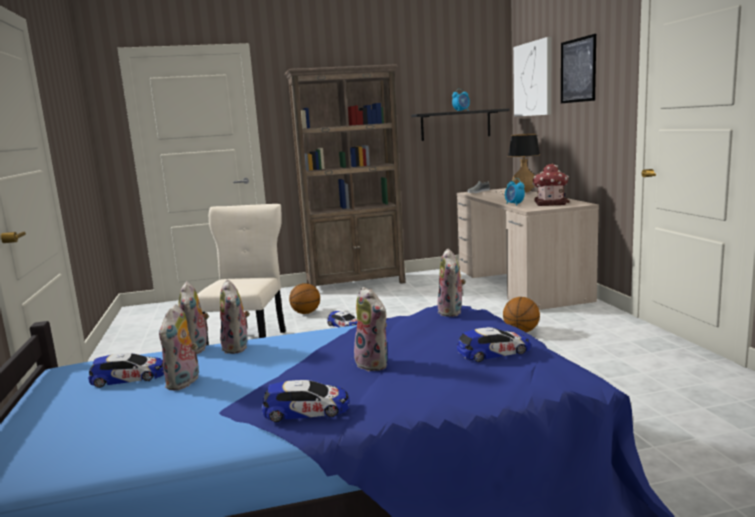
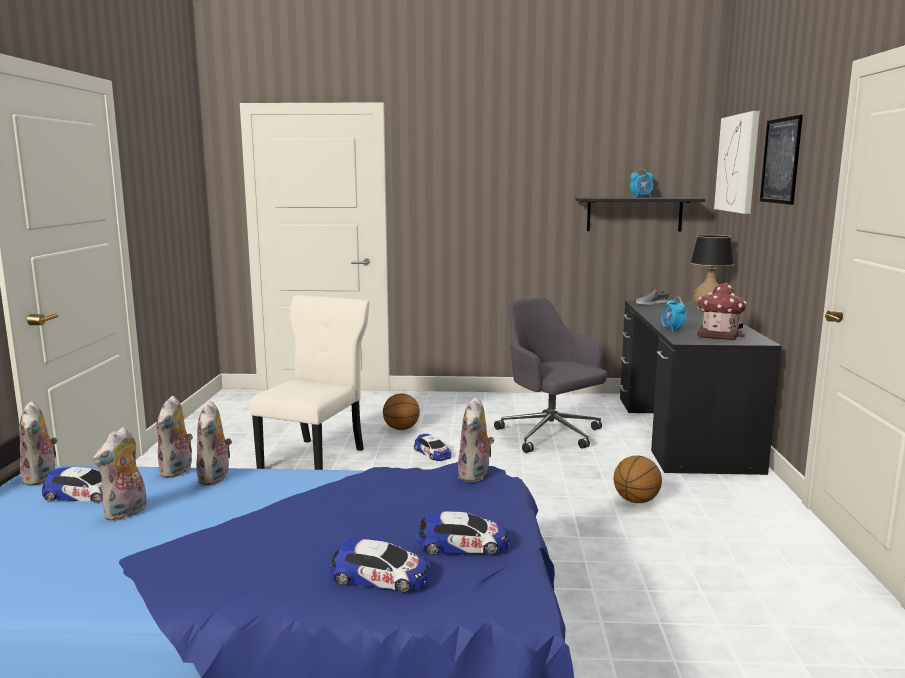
camera: 15 degrees right, 0 degrees up
(307, 410) = (197, 578): toy car -> toy car (381, 577)
(356, 284) = (483, 399): brown bookcase -> none
(374, 364) = (324, 531): plush toy -> plush toy (42, 478)
(427, 300) = (551, 435): none -> grey office chair
(519, 284) = (682, 431): beige desk -> black desk

